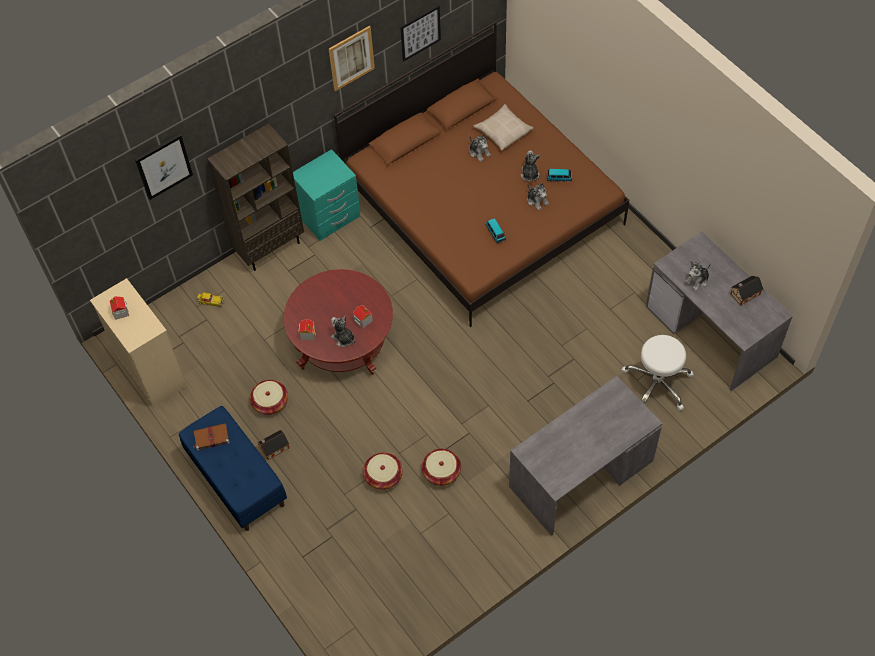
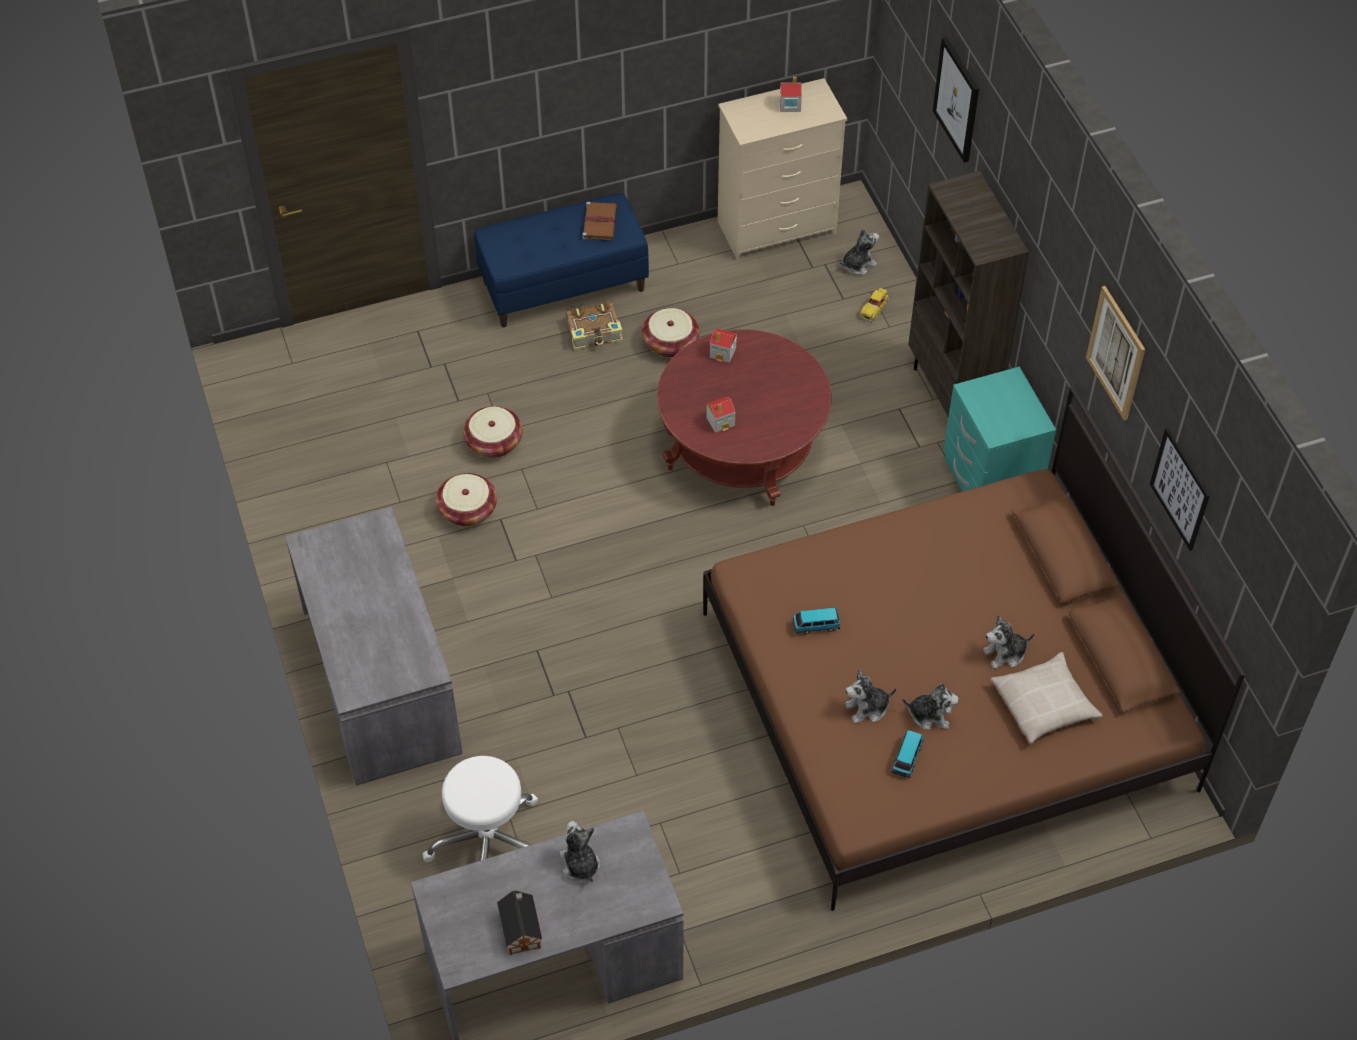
camera: 105 degrees right, 5 degrees down
(273, 448) = (595, 332): toy house -> book
(343, 338) = (697, 391): plush toy -> plush toy (858, 264)

